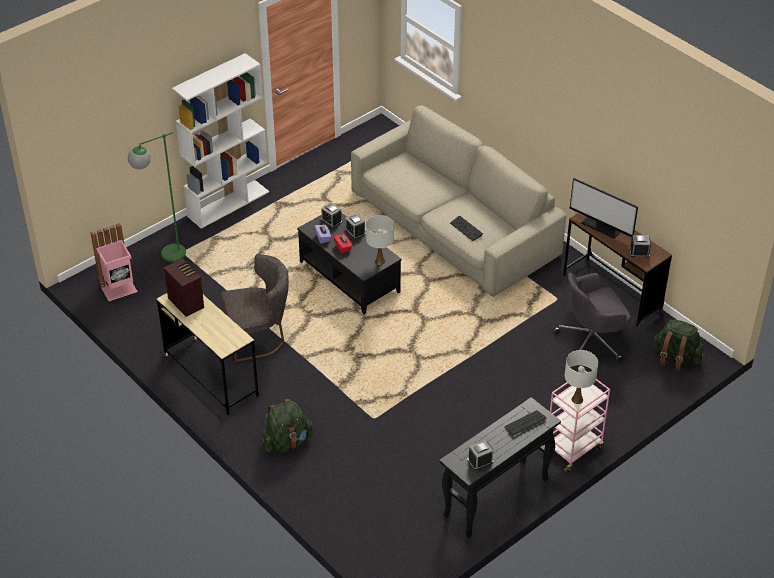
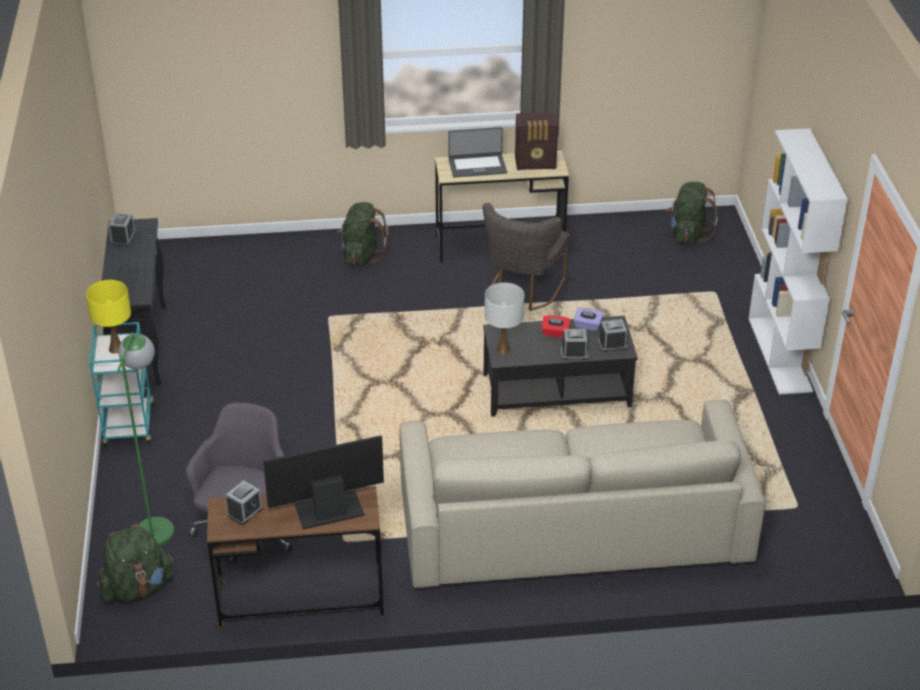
camera: 125 degrees right, 5 degrees down
(119, 289) = (688, 234): pink trash can -> green backpack
(165, 257) = (717, 278): green floor lamp -> green floor lamp (157, 523)
(215, 330) = (477, 166): none -> laptop
(466, 229) = (492, 446): keyboard -> none
(573, 448) = (129, 426): pink cart -> turquoise cart
(577, 399) = (116, 348): white table lamp -> yellow table lamp

